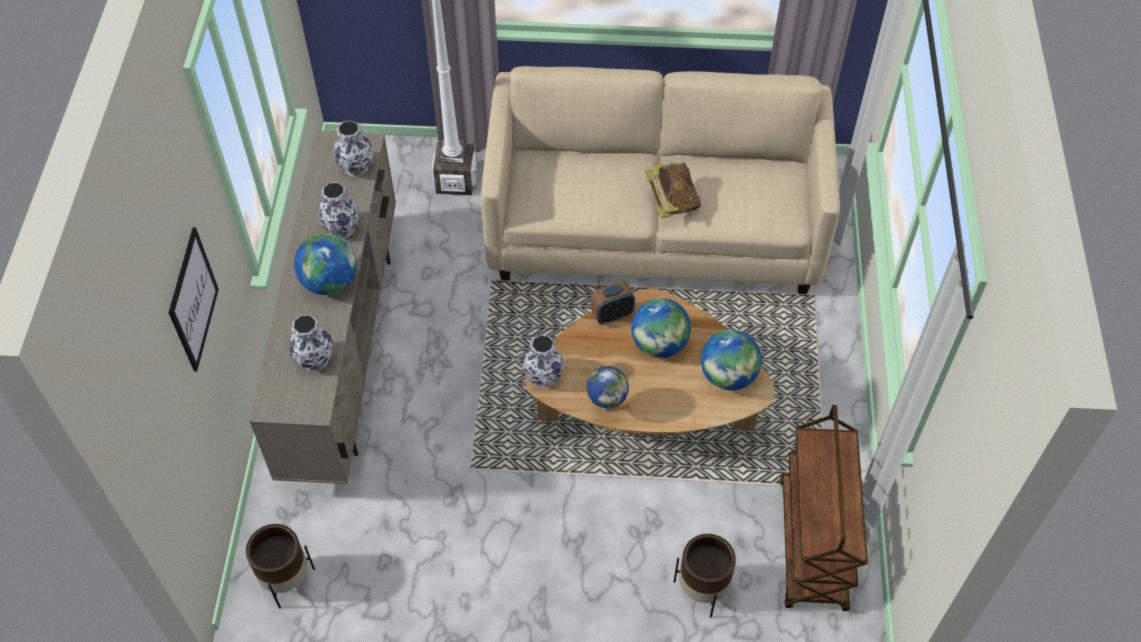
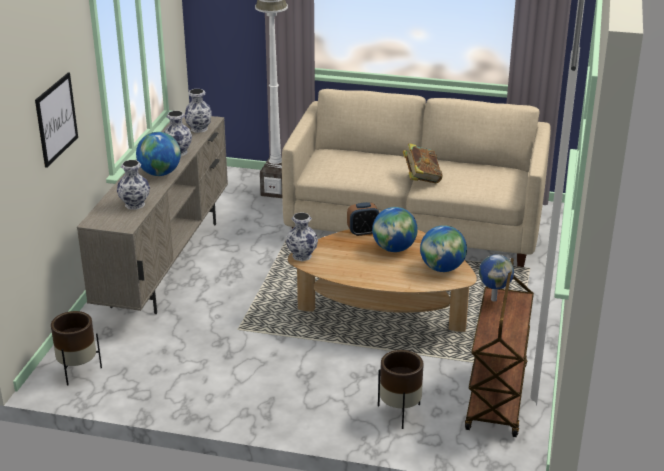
camera: 10 degrees right, 25 degrees down
(606, 407) = (344, 274): globe -> globe (493, 299)

